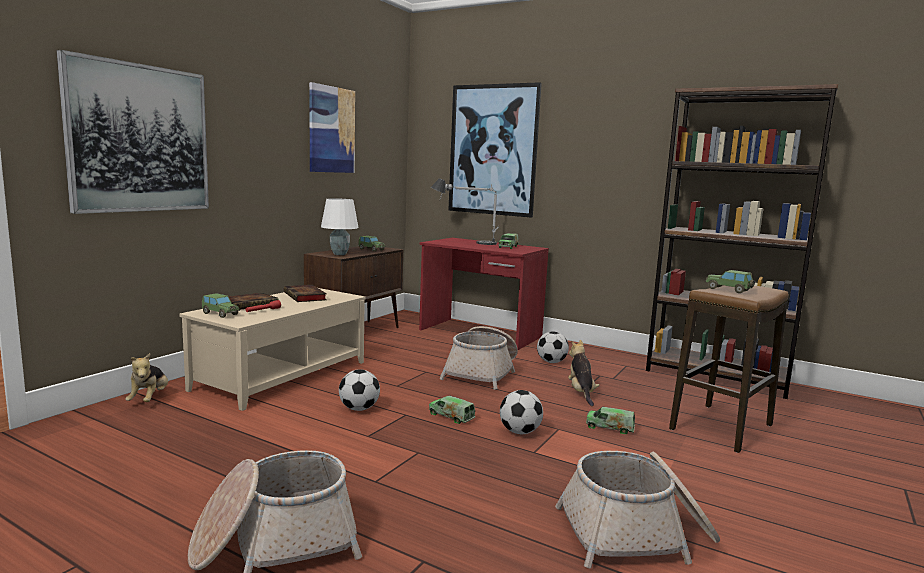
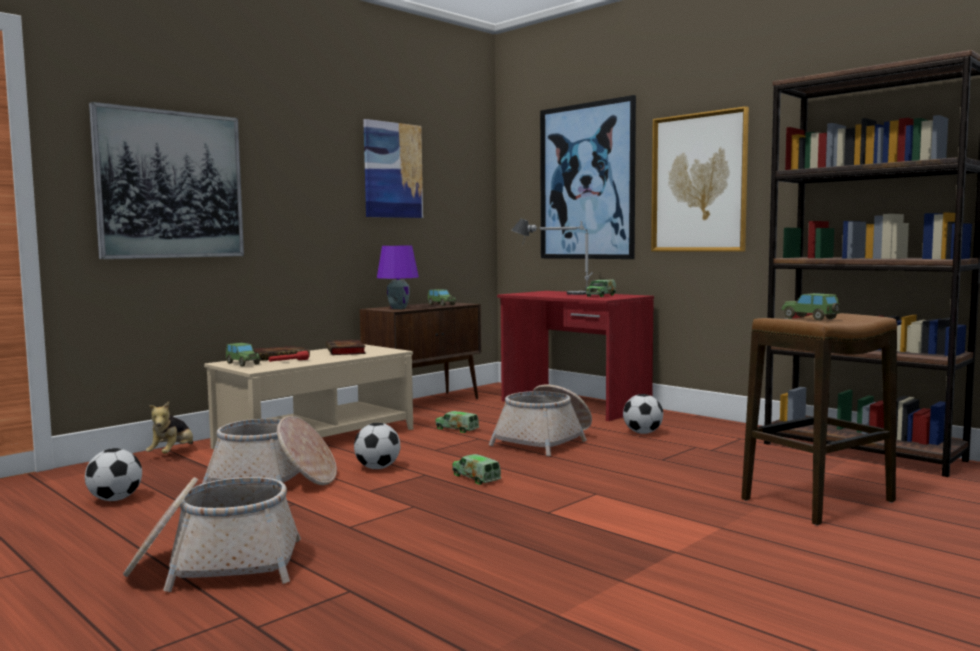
camera: 15 degrees right, 5 degrees down
(339, 254) = (398, 308): white table lamp -> purple table lamp
(519, 432) = (546, 494): football -> football (115, 499)
(581, 393) = (655, 462): plush toy -> none
(592, 160) = (699, 183): none -> picture
(609, 427) = (663, 495): toy truck -> toy truck (457, 429)
(637, 534) = (610, 587): basket -> basket (273, 481)

